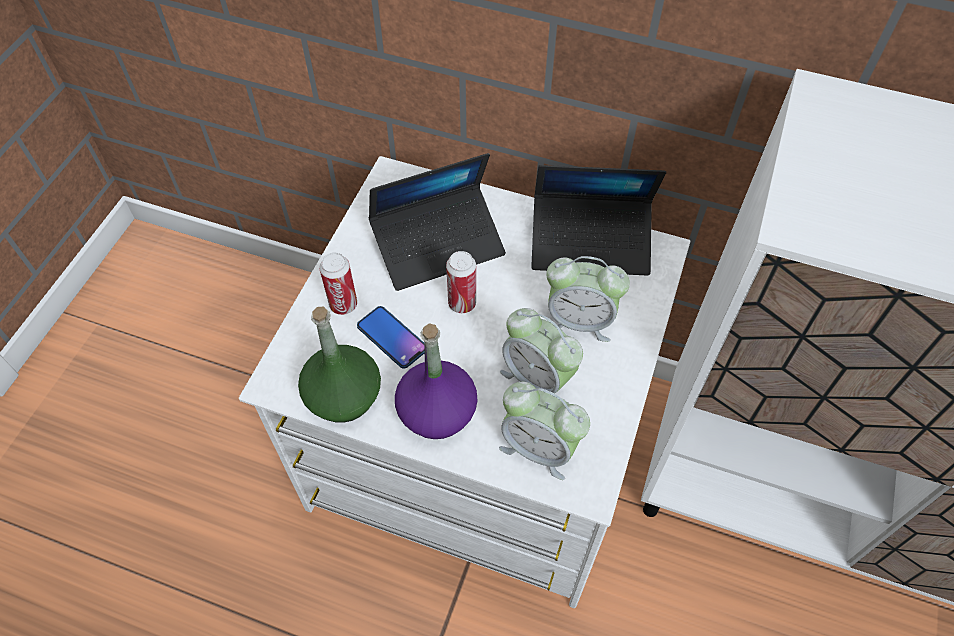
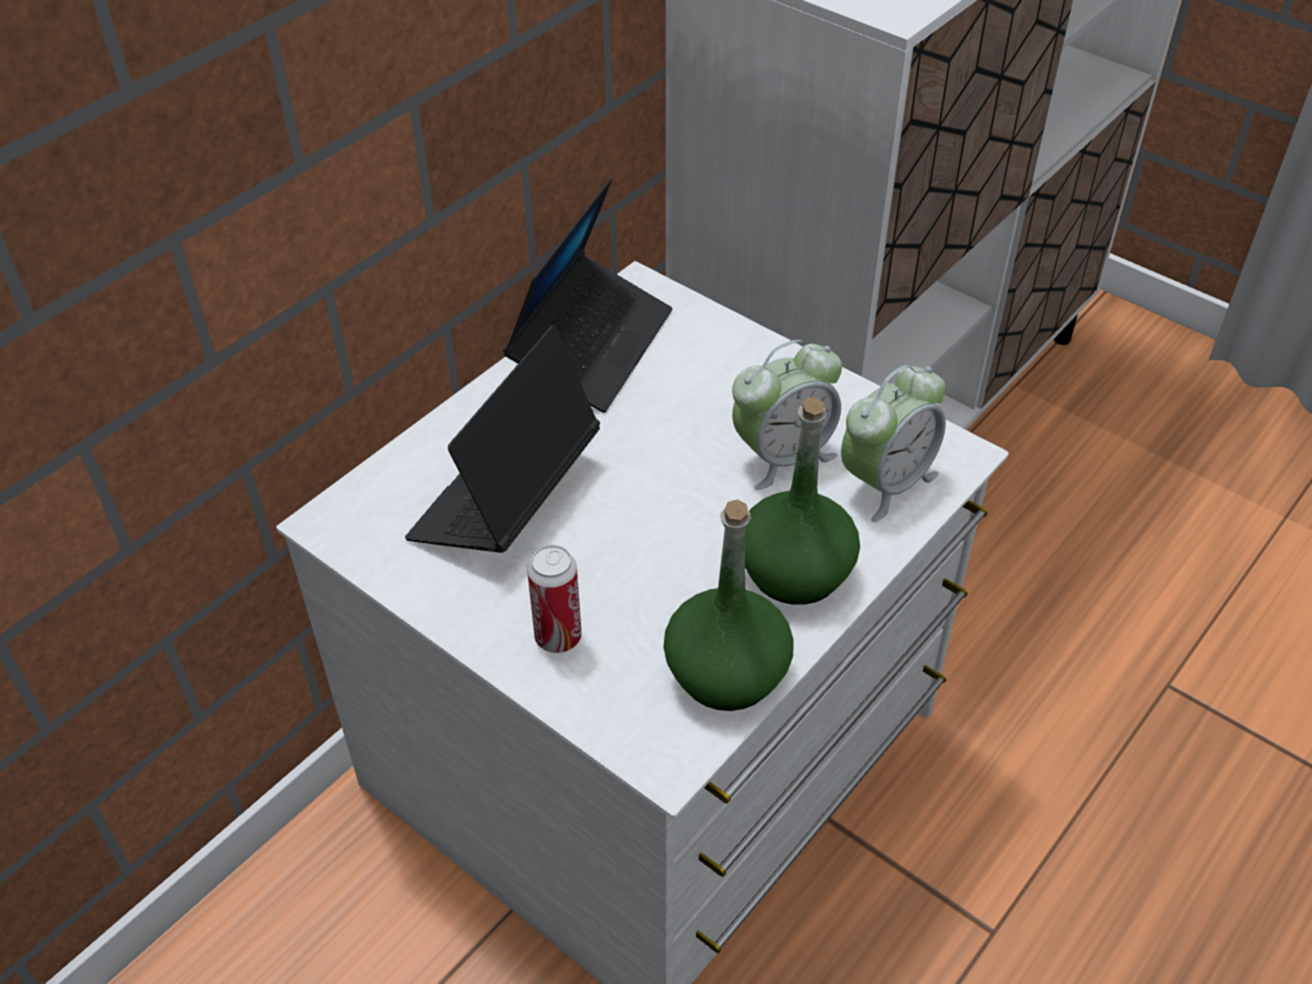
camera: 70 degrees left, 10 degrees down
(392, 338) = (648, 592): phone -> none
(437, 412) = (796, 571): purple bottle -> green bottle
(438, 245) = (506, 498): laptop -> laptop turned 150 degrees counterclockwise
(462, 303) = (625, 499): can -> none
(579, 320) = (711, 392): alarm clock -> none

